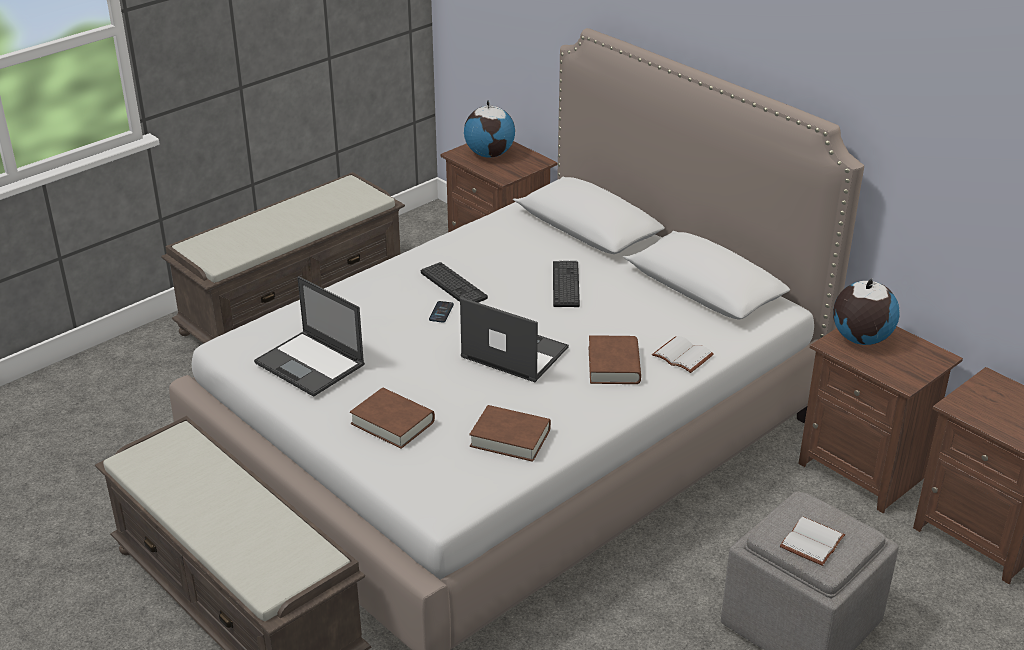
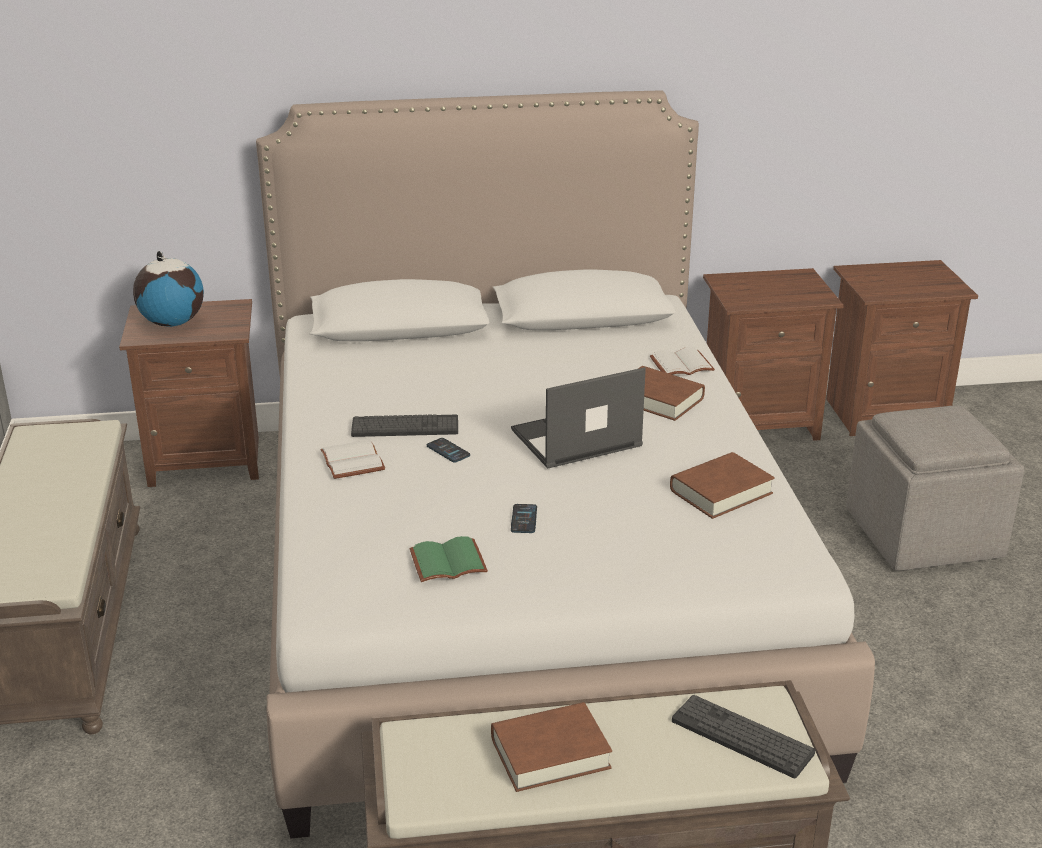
camera: 55 degrees left, 5 degrees down
(311, 364) = (448, 561): laptop -> green book
(390, 373) = (524, 519): none -> phone
(392, 423) = (622, 548): brown book -> brown book (550, 753)
(565, 284) = (488, 373): keyboard -> keyboard (742, 737)
(813, 543) = (951, 435): white book -> white book (354, 461)
(860, 339) = (743, 290): globe -> none

